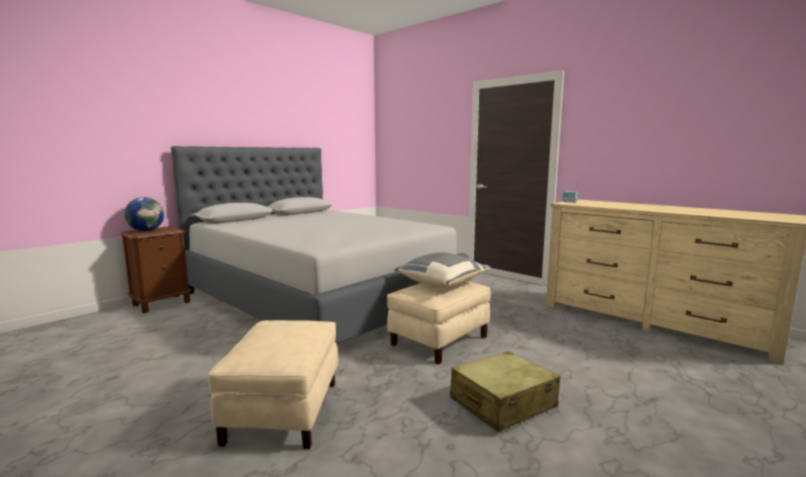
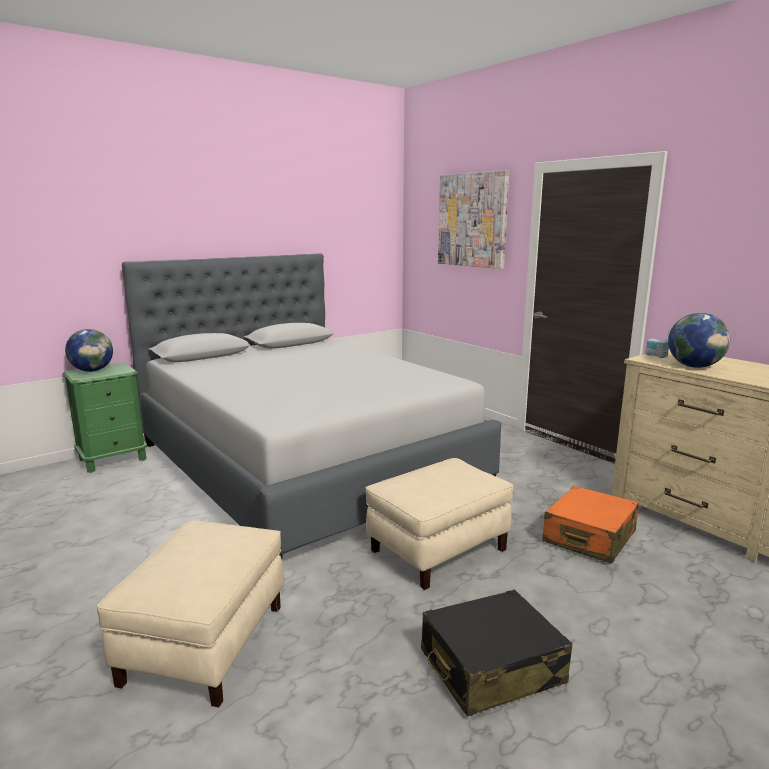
camera: 10 degrees right, 5 degrees up
(162, 303) = (113, 459): brown nightstand -> green nightstand
(428, 124) = (472, 220): none -> picture
(441, 283) = (444, 474): grey pillow -> none
(502, 403) = (491, 667): beige suitcase -> black suitcase
(539, 326) = (589, 537): none -> orange suitcase
(597, 205) = (694, 366): none -> globe

